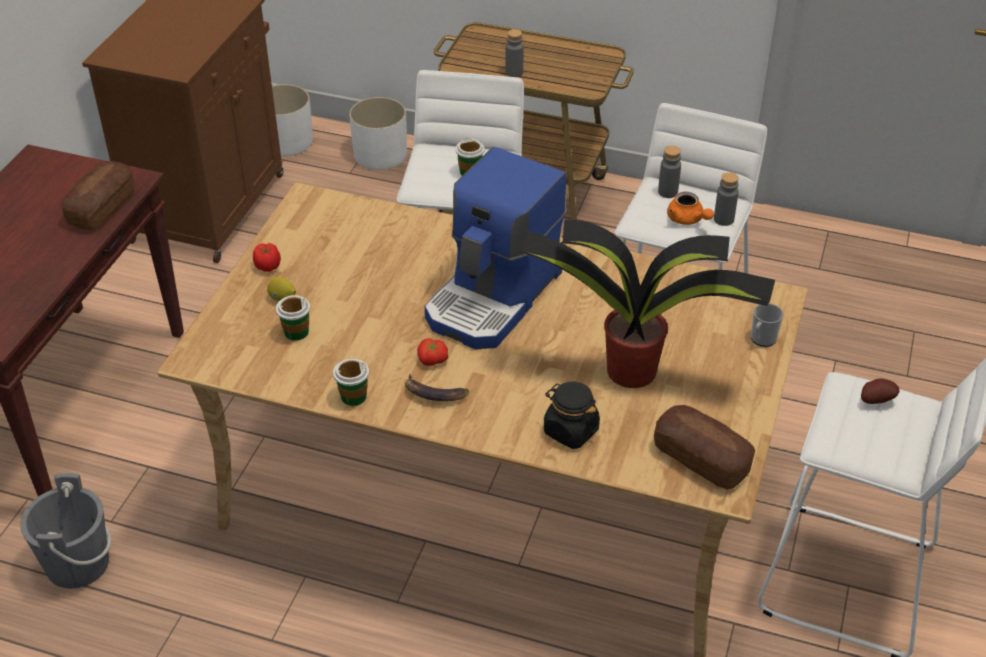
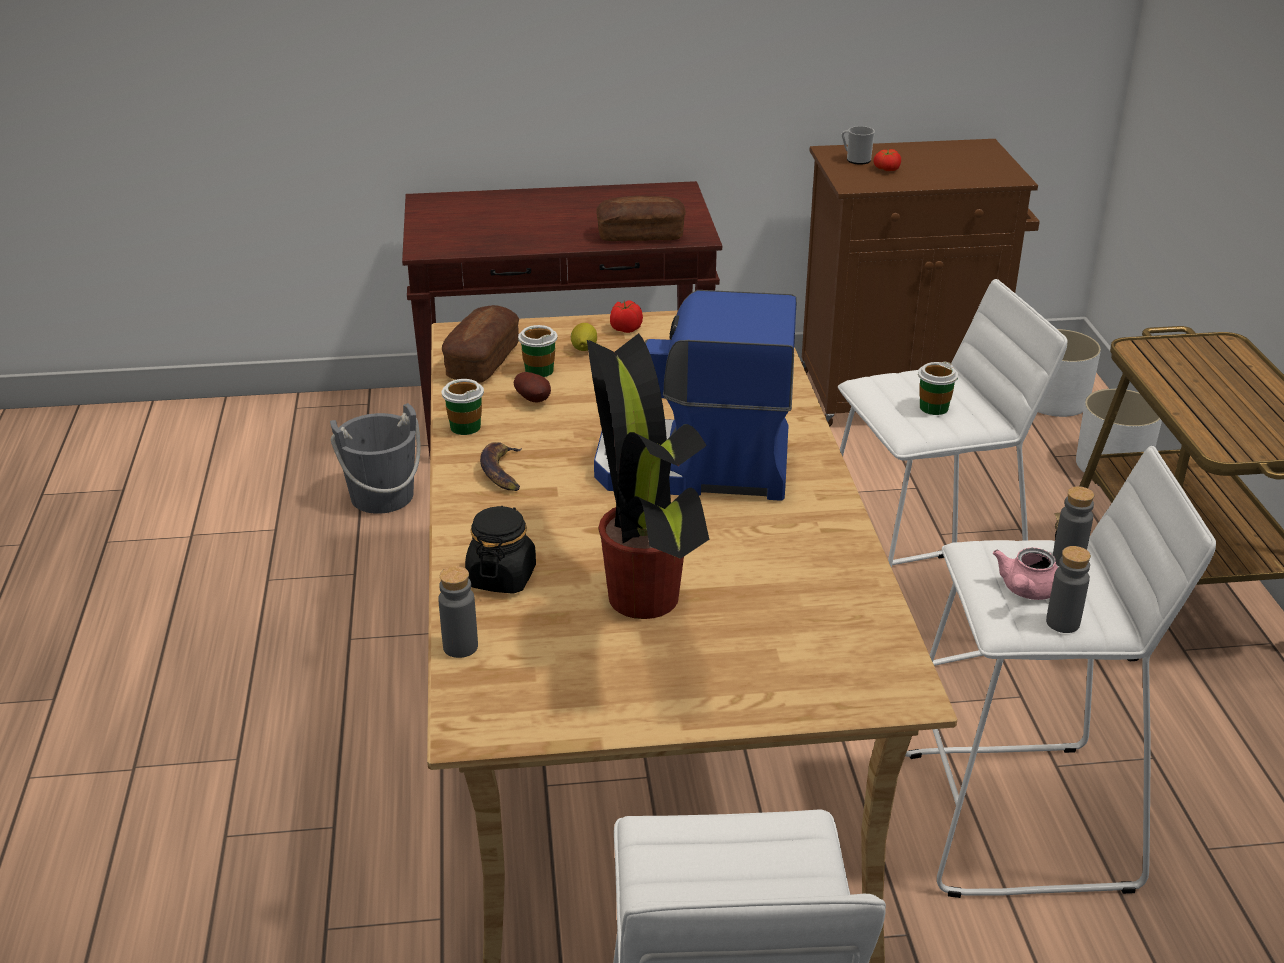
camera: 65 degrees right, 10 degrees down
(432, 360) = (555, 456): tomato -> tomato (886, 169)
(514, 72) = (1179, 389): grey bottle -> grey bottle (460, 647)
(687, 220) = (1026, 591): orange teapot -> pink teapot
(701, 459) = (515, 692): bread -> bread (482, 361)
(762, 339) = (796, 696): mug -> mug (855, 160)
(875, 400) = (789, 867): potato -> potato (534, 400)

